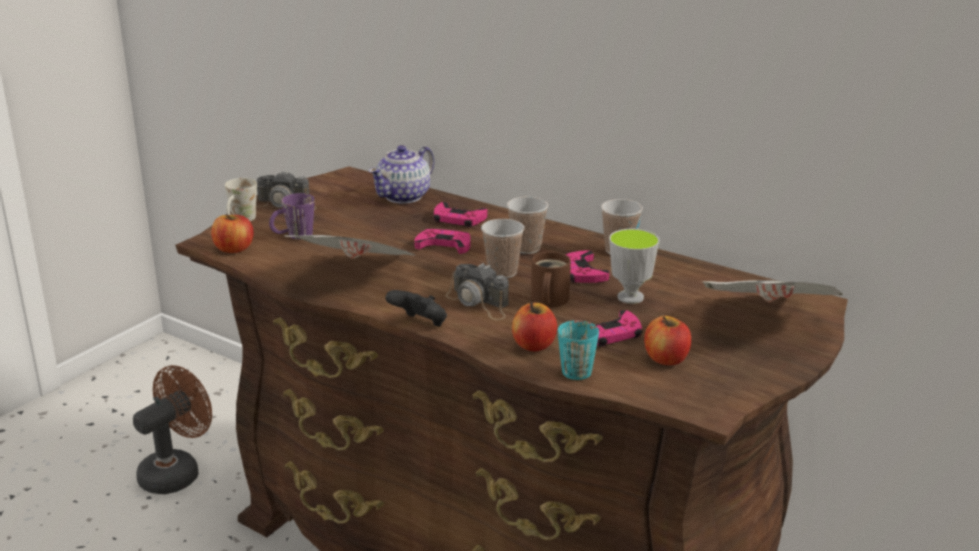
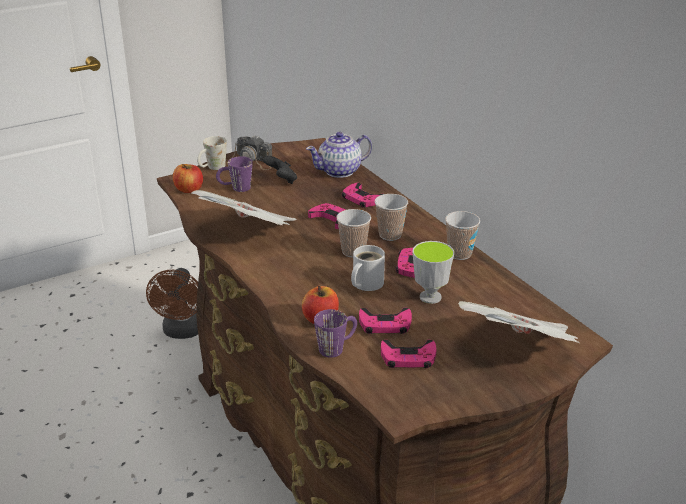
camera: 25 degrees right, 5 degrees up
(176, 472) = (182, 332): brown fan -> brown fan turned 120 degrees clockwise
(420, 325) = (256, 280): black game controller -> black game controller (281, 180)
(479, 303) = (313, 273): camera -> none
(548, 300) = (365, 283): brown mug -> white mug
(580, 367) = (337, 347): turquoise mug -> purple mug
(666, 359) = (408, 358): apple -> pink game controller

